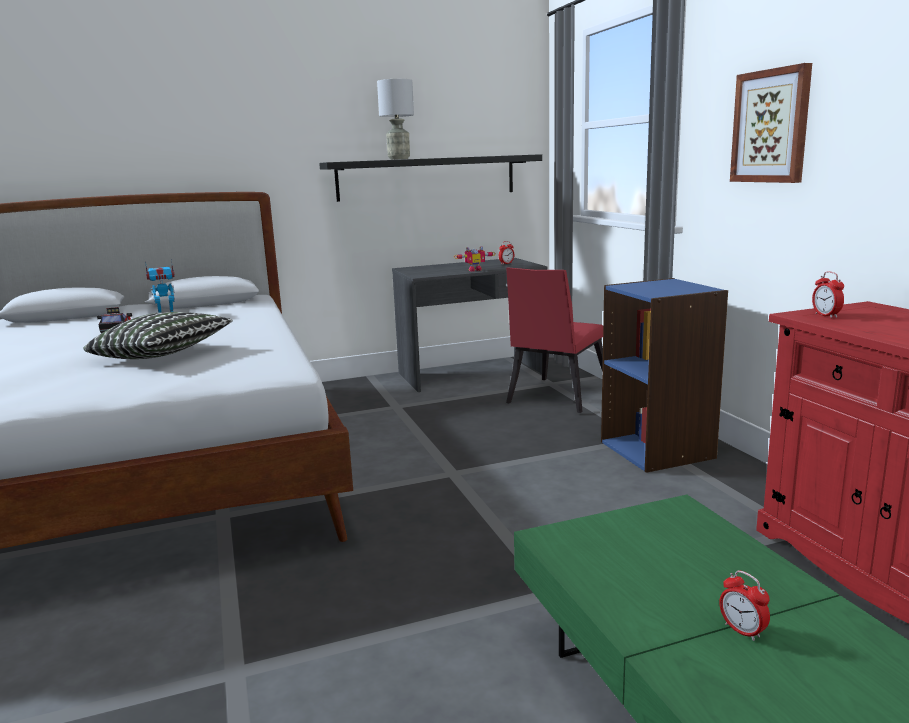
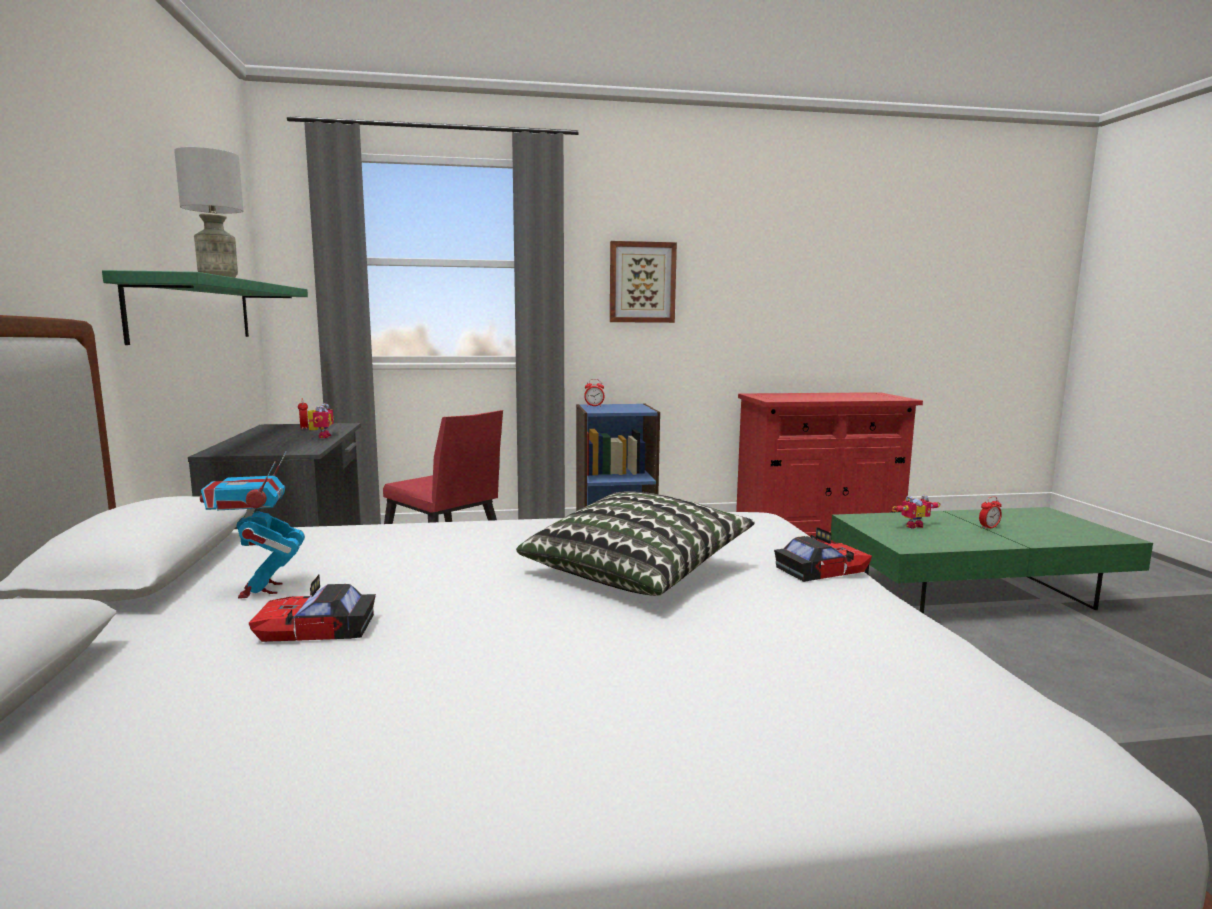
camera: 80 degrees left, 5 degrees down
(140, 387) = (821, 569): none -> toy car
(427, 177) = (195, 310): black shelf -> green shelf
(678, 552) = (912, 525): none -> toy robot
(826, 315) = (778, 398): alarm clock -> alarm clock (594, 406)

